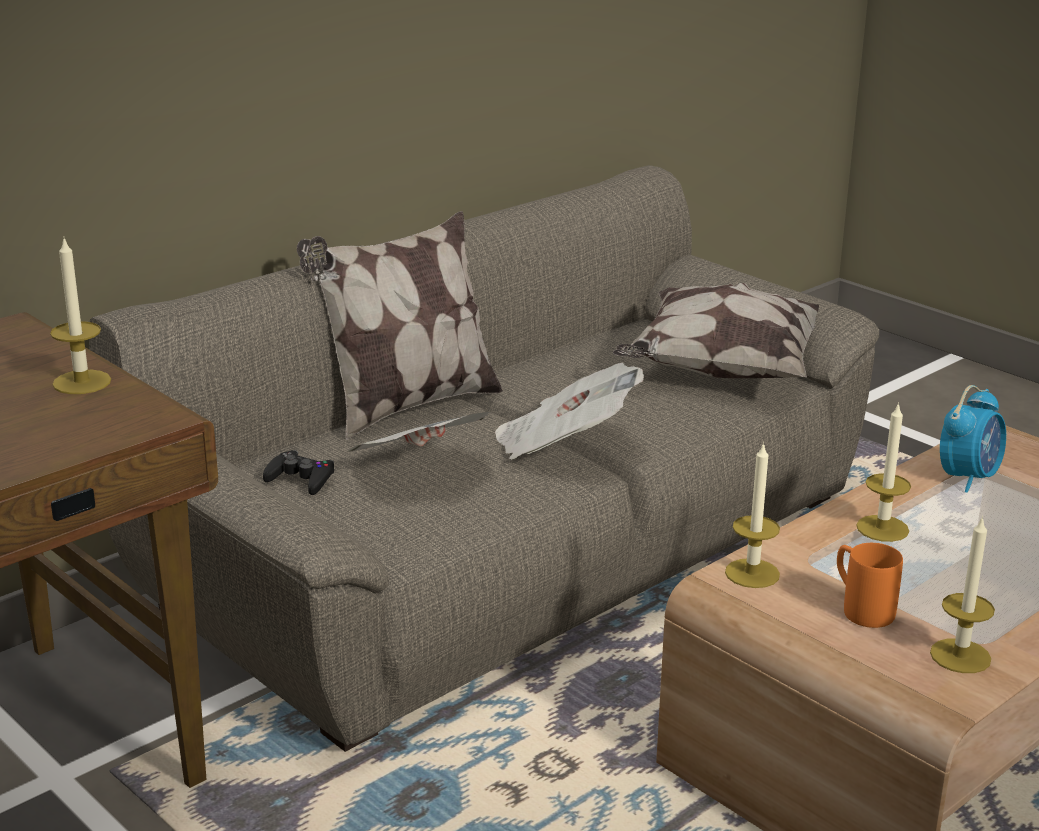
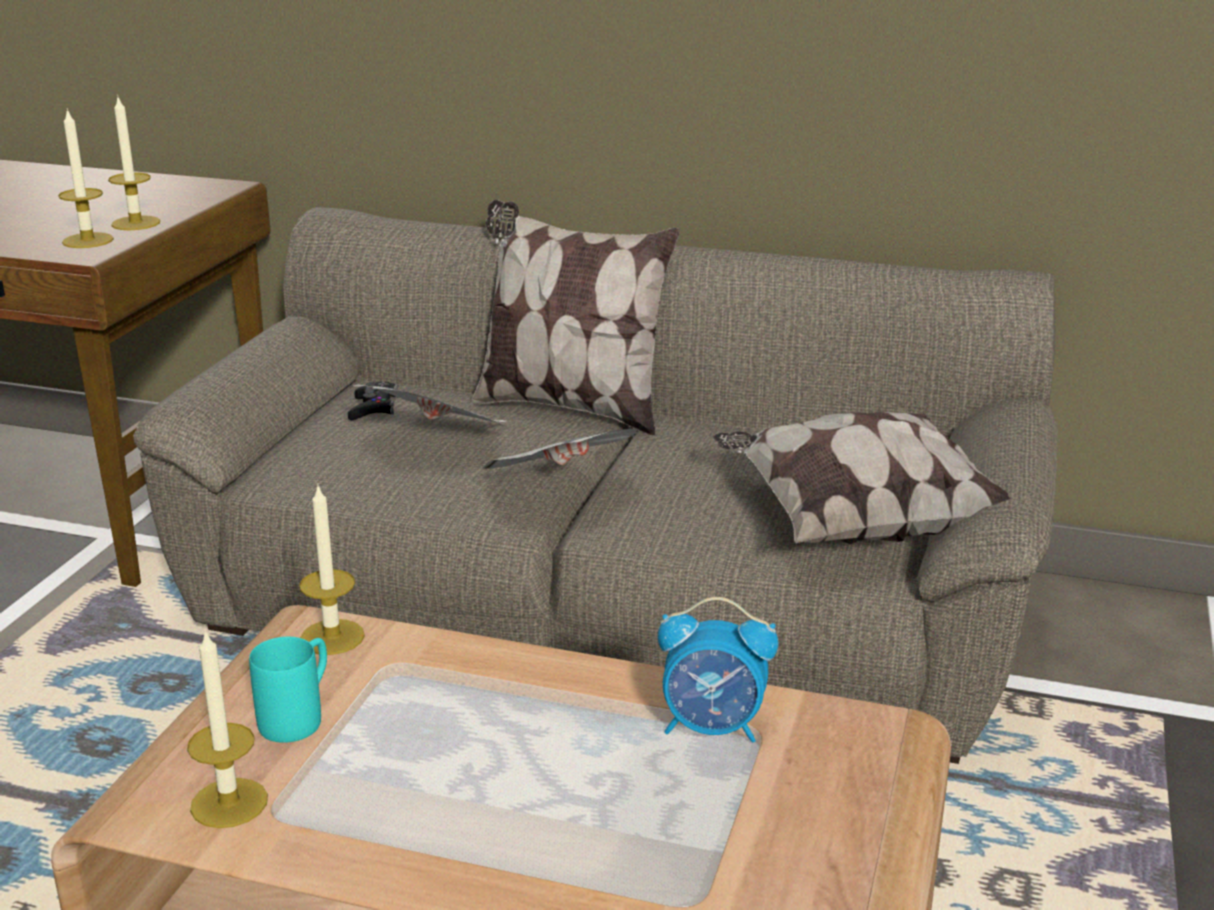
camera: 60 degrees right, 0 degrees up
(860, 608) = (299, 716): orange mug -> turquoise mug
(882, 528) = (508, 693): candle -> candle (88, 240)

